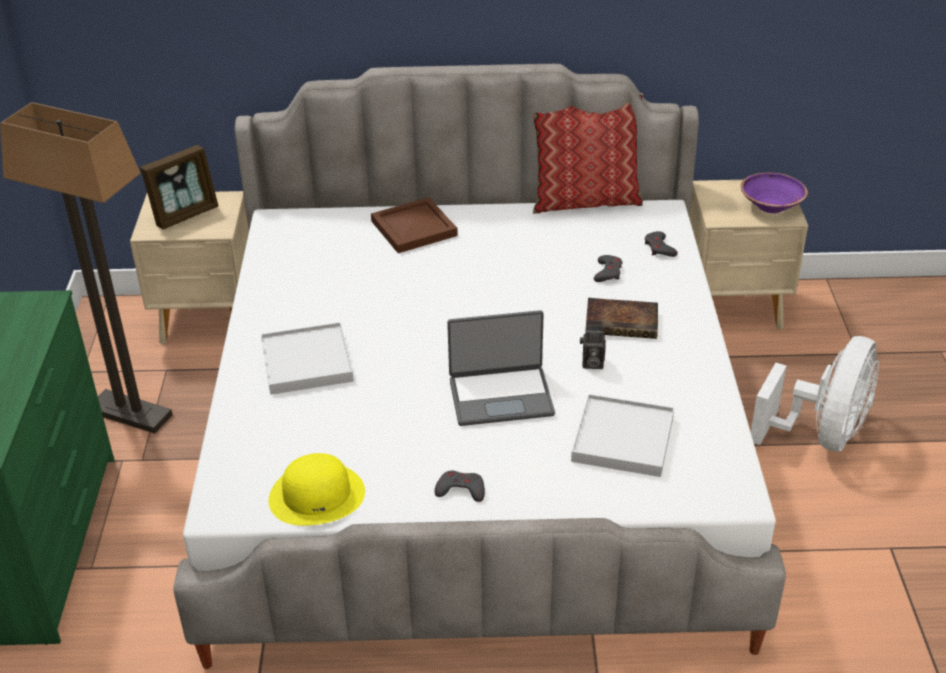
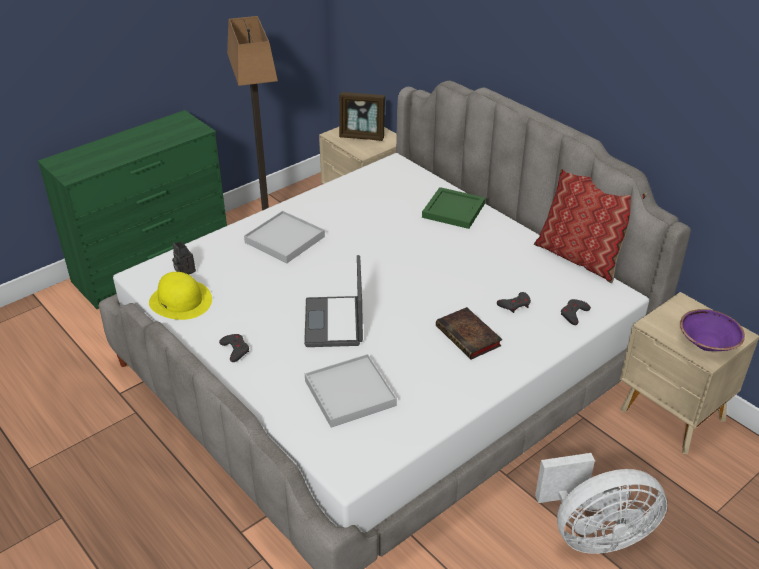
camera: 50 degrees right, 0 degrees up
(413, 229) = (452, 210): brown tray -> green tray
(501, 396) = (335, 323): laptop -> laptop turned 45 degrees clockwise
(591, 363) = (410, 343): camera -> camera (184, 270)

